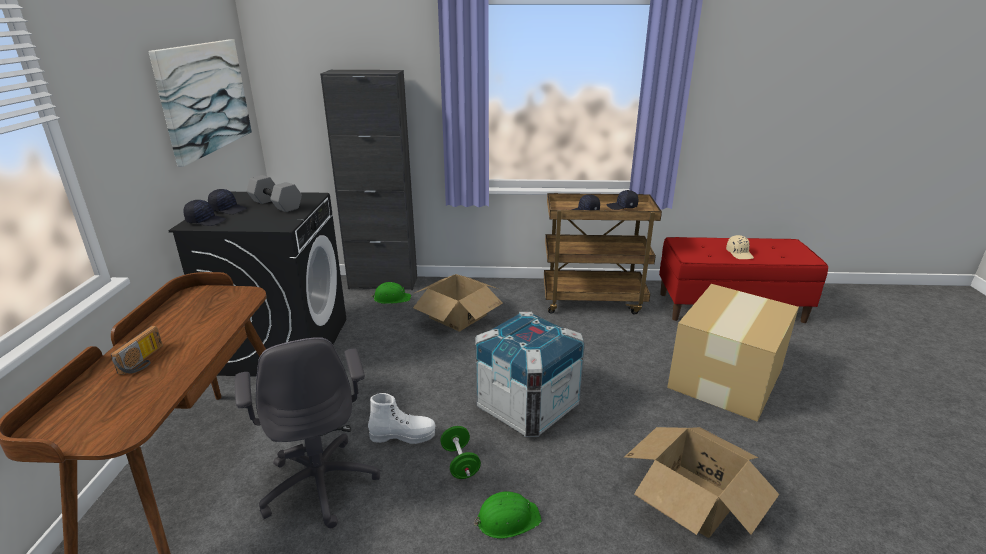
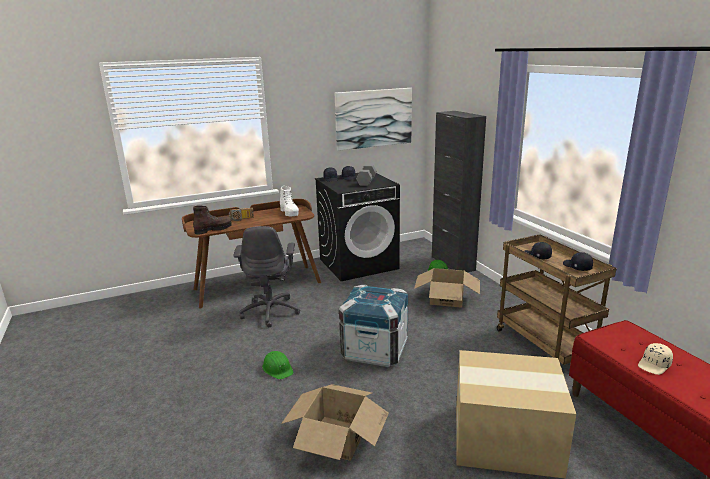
camera: 65 degrees right, 5 degrees down
(142, 409) = (213, 229): none -> brown boot
(320, 482) = (271, 311): grey office chair -> grey office chair turned 45 degrees counterclockwise
(403, 435) = (317, 319): white boot -> white boot (289, 213)
(460, 463) = (308, 342): green dumbbell -> none

